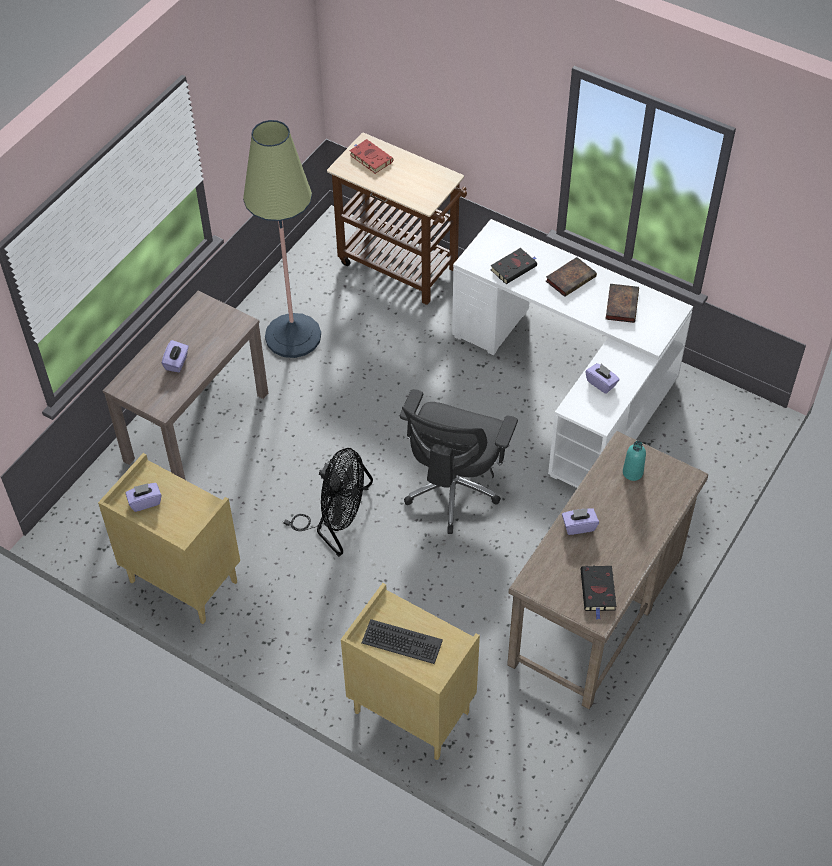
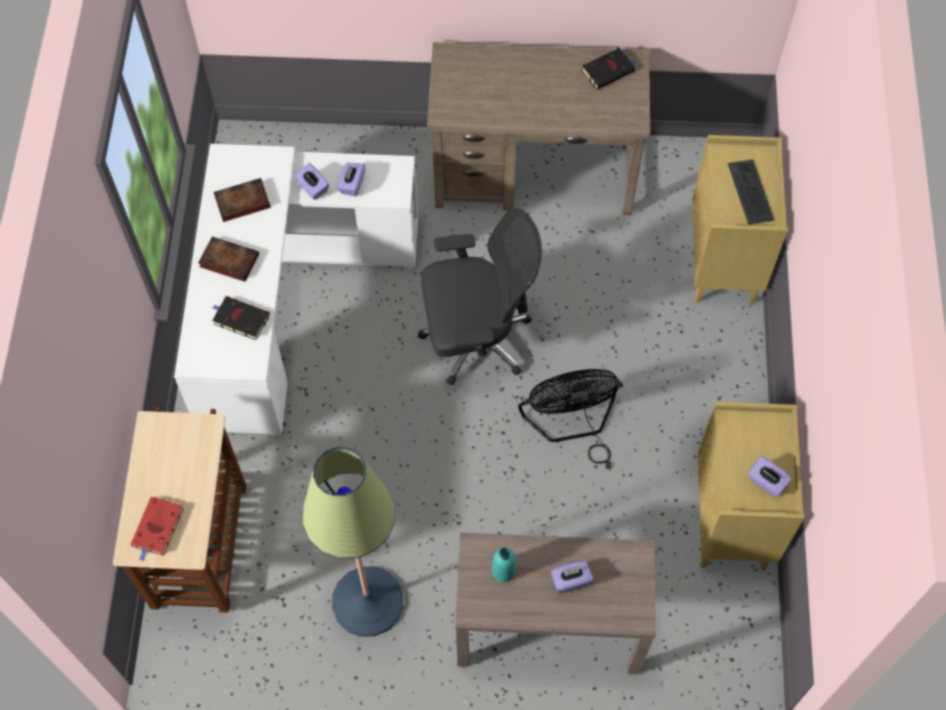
camera: 120 degrees left, 10 degrees up
(579, 526) = (553, 109): purple tissue box -> purple tissue box (312, 188)
(632, 472) = (468, 94): turquoise bottle -> turquoise bottle (503, 571)

